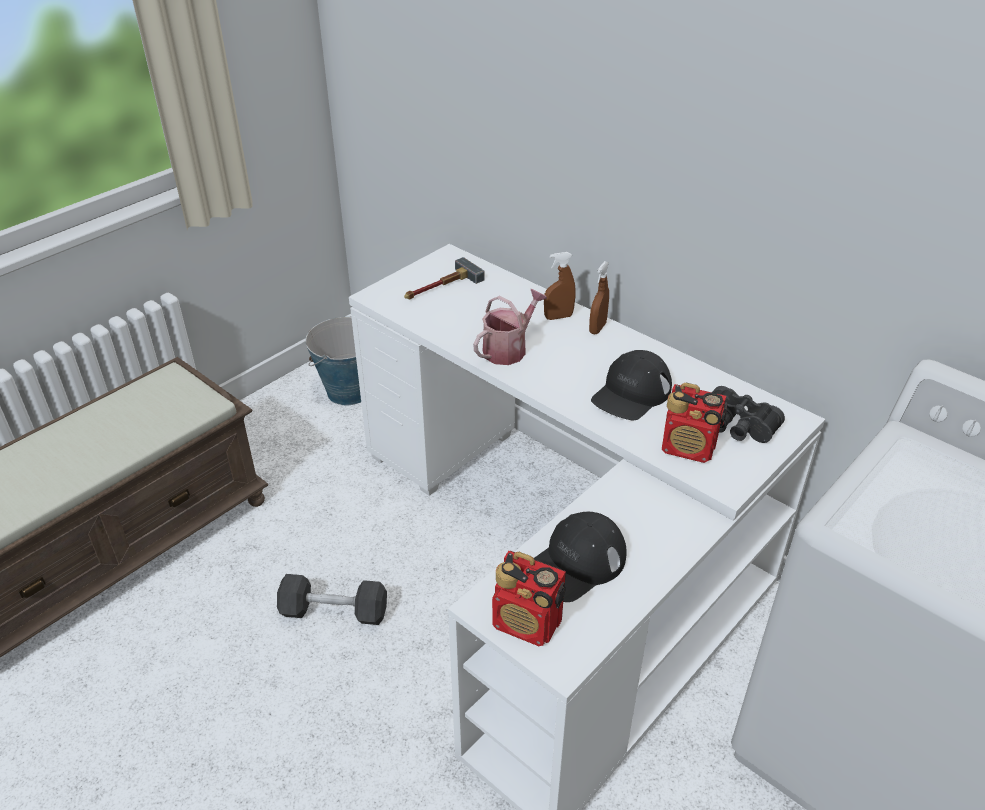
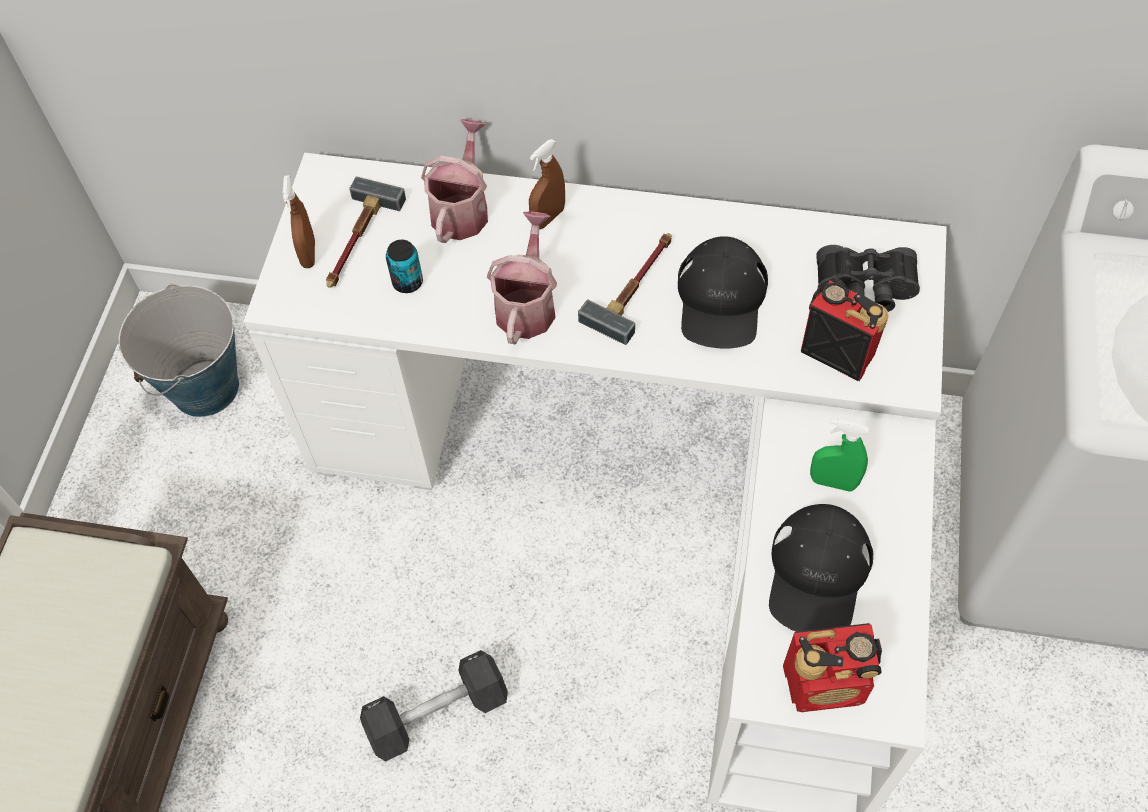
camera: 30 degrees left, 20 degrees up
(450, 314) = (407, 282): none -> can
(511, 295) = (462, 209): none -> watering can
(583, 366) = (636, 286): none -> hammer
(597, 328) = (609, 213): brown spray bottle -> brown spray bottle (308, 254)
(630, 521) = (833, 482): none -> green spray bottle
(689, 449) = (838, 350): radio -> radio turned 135 degrees counterclockwise

